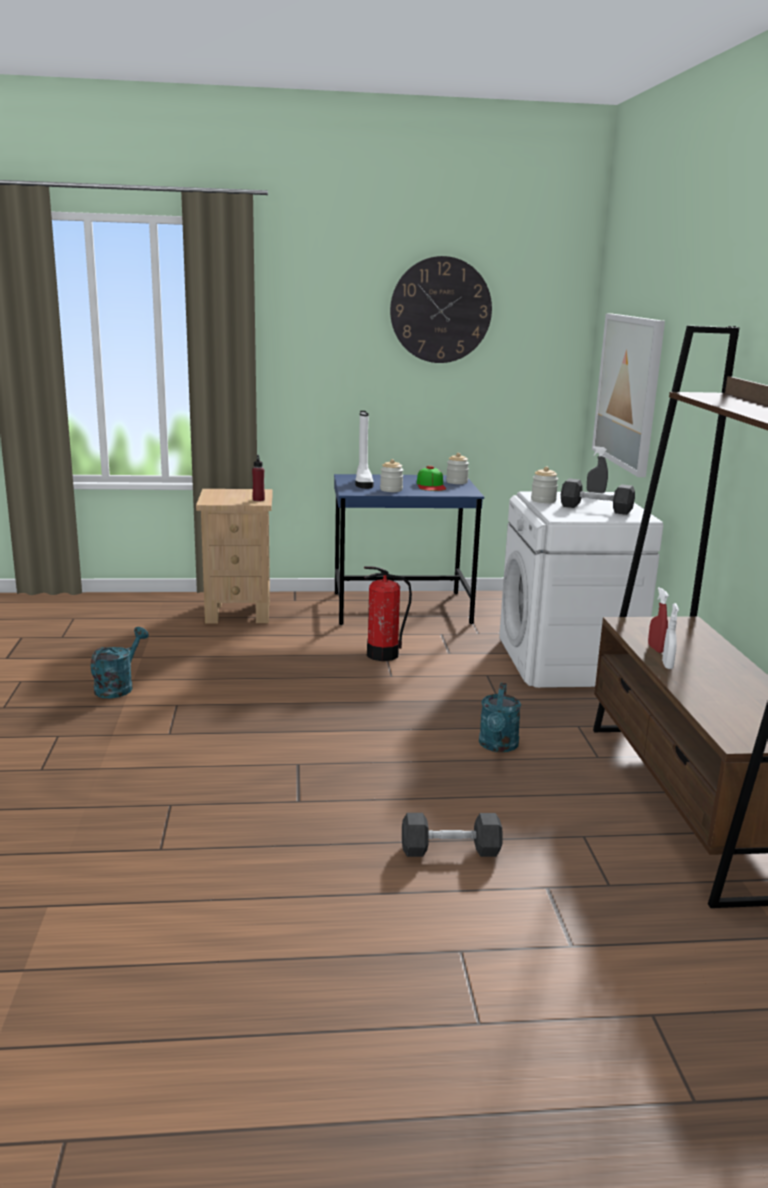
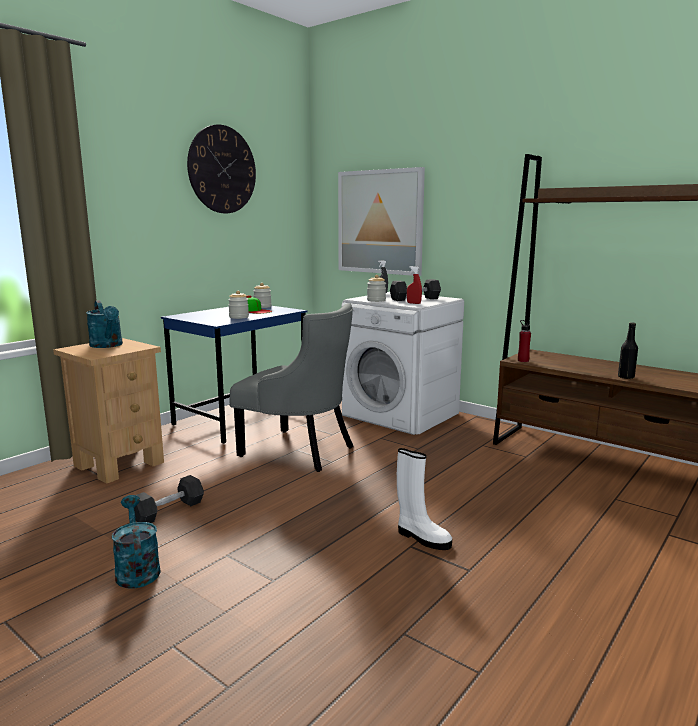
camera: 45 degrees left, 5 degrees down
(258, 499) = (136, 345): red bottle -> red bottle (523, 360)
(363, 483) = (204, 317): white boot -> white boot (422, 538)
(383, 654) = (296, 451): fire extinguisher -> grey chair
(450, 850) = (597, 544): black dumbbell -> black dumbbell (168, 511)
(498, 746) = (478, 474): turquoise watering can -> turquoise watering can (108, 345)
(655, 649) = (565, 367): red spray bottle -> red spray bottle (413, 303)
(667, 665) = (593, 372): white spray bottle -> none
(684, 684) = (626, 377): none -> black bottle

